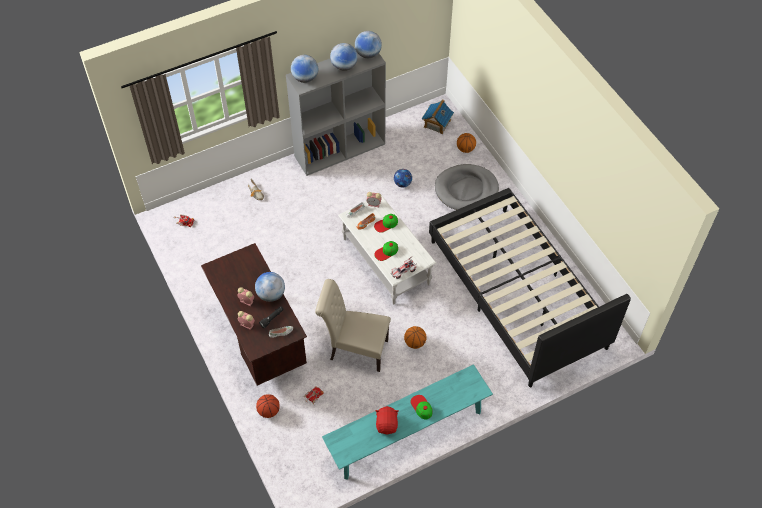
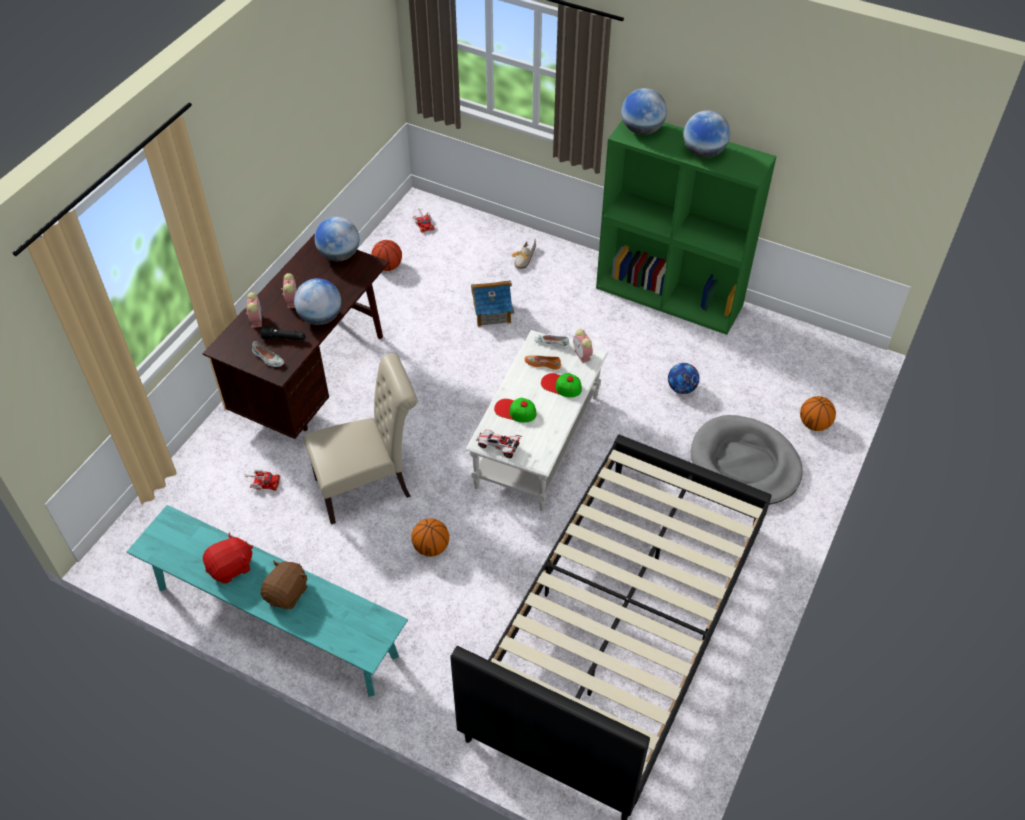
camera: 55 degrees right, 5 degrees down
(268, 411) = (212, 450): basketball -> basketball (388, 266)
(340, 149) = (670, 296): grey bookcase -> green bookcase
(355, 349) = (369, 486): beige chair -> beige chair turned 90 degrees clockwise
(368, 54) = (752, 163): globe -> globe (339, 255)
(421, 407) = (287, 593): cap -> brown plush toy
(437, 124) = (821, 369): toy house -> toy house (491, 312)

